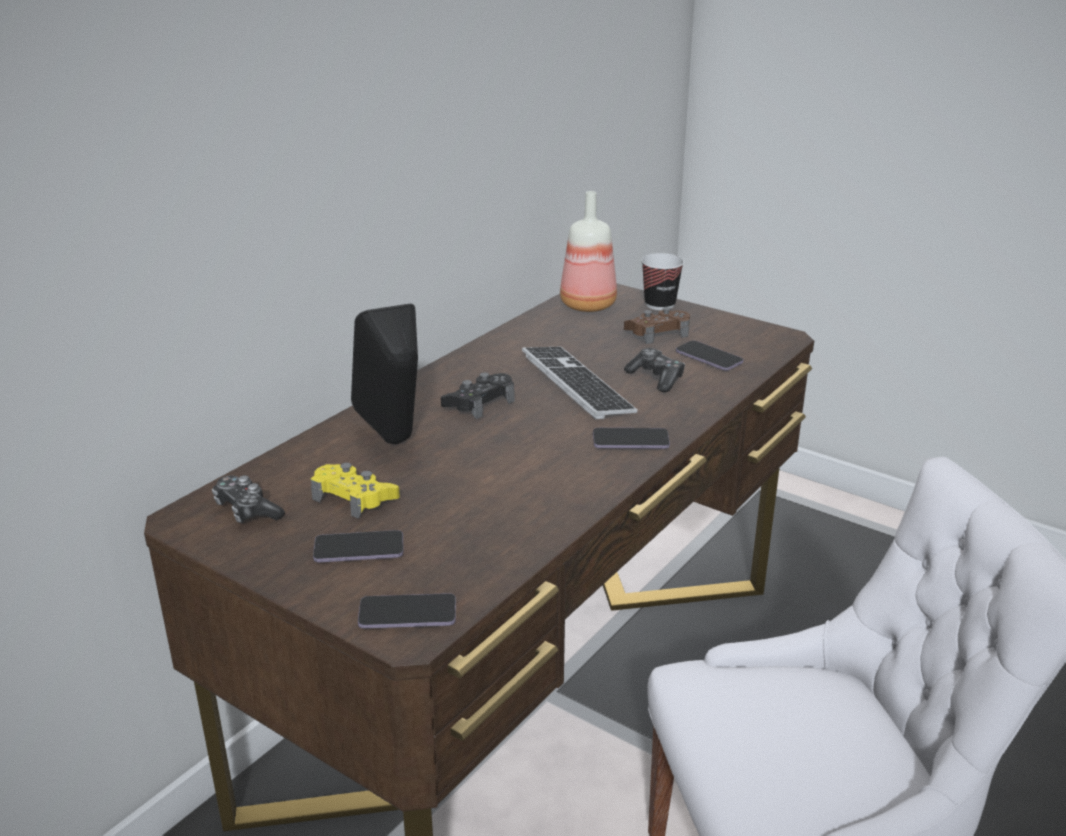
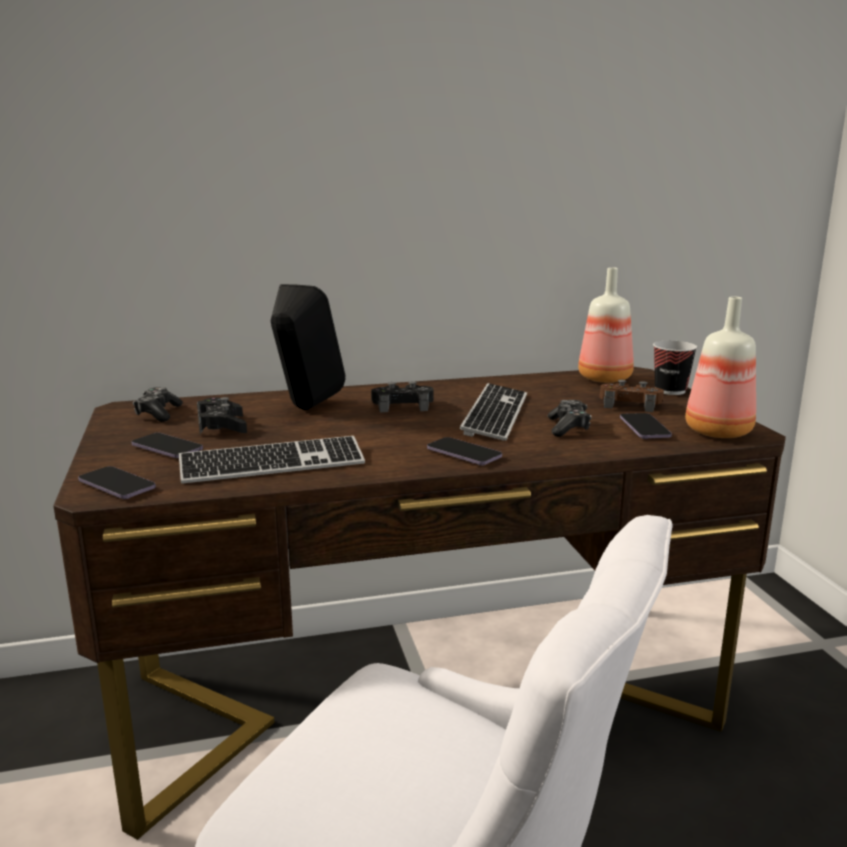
camera: 40 degrees right, 10 degrees down
(354, 497) = (222, 426): yellow game controller -> black game controller
(500, 522) = (272, 464): none -> keyboard
(760, 344) = (716, 432): none -> bottle

